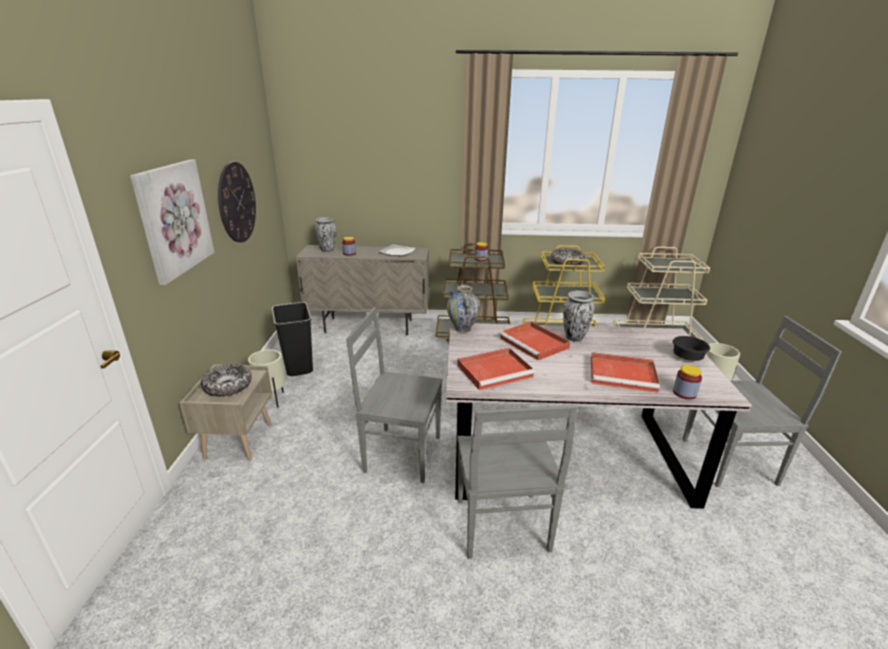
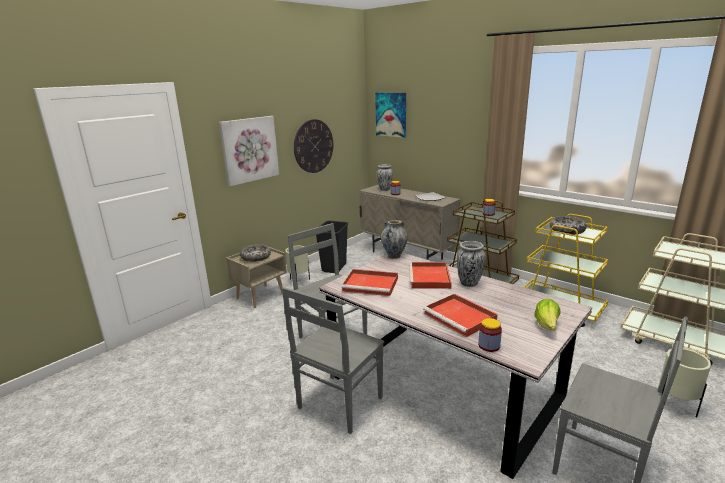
camera: 40 degrees right, 5 degrees down
(318, 150) = (391, 114): none -> picture
(686, 357) = (547, 326): black bowl -> lettuce

